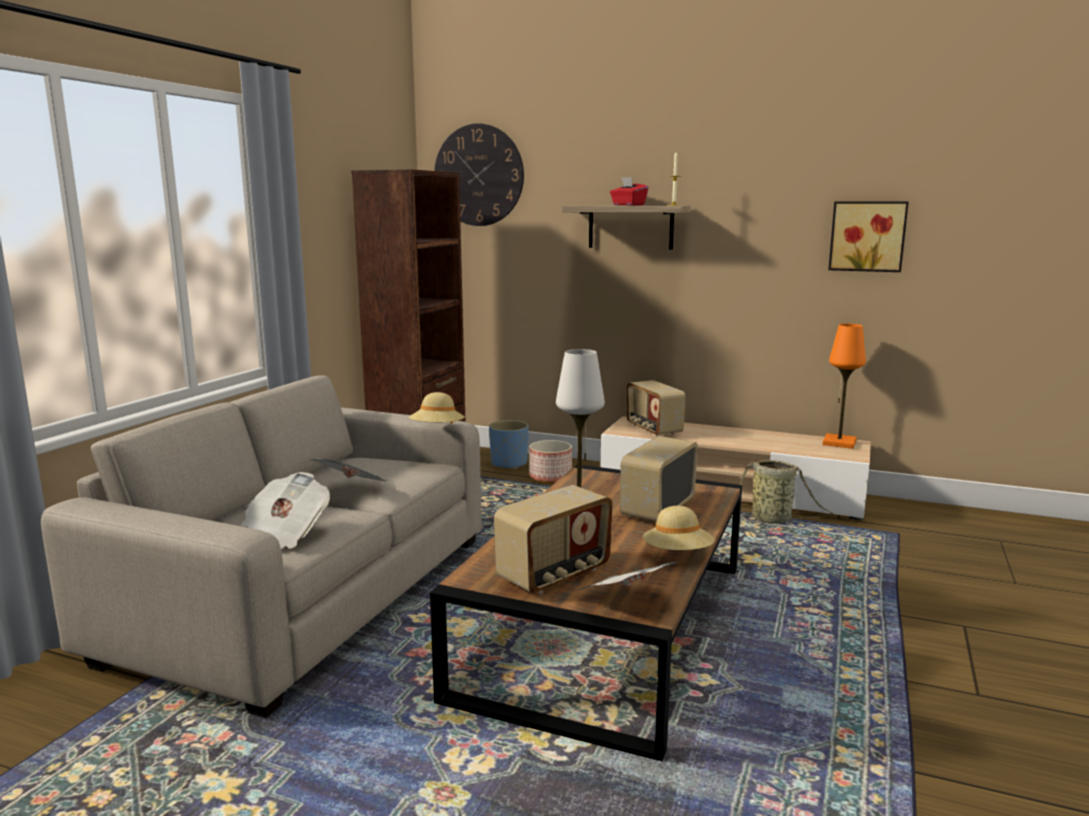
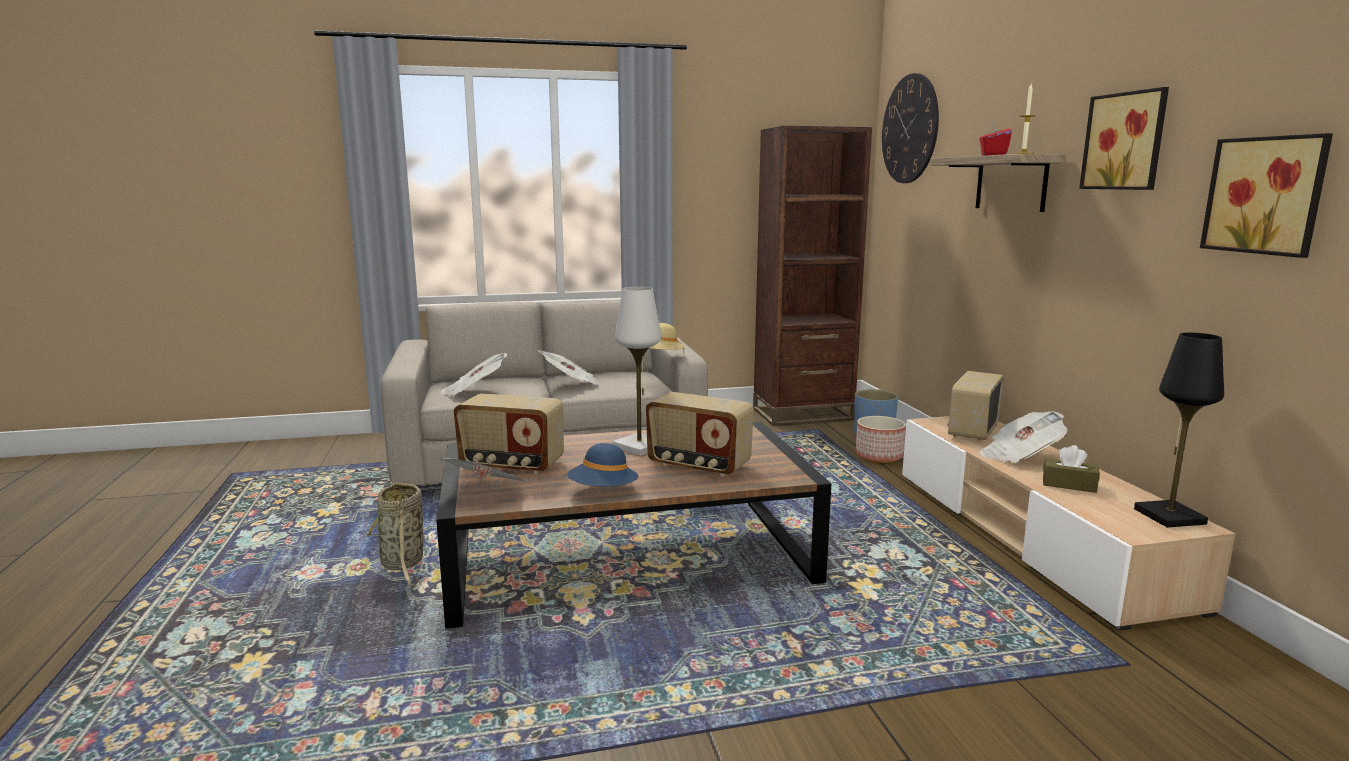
camera: 55 degrees right, 0 degrees up
(657, 509) = (698, 465): radio -> radio turned 150 degrees counterclockwise
(677, 554) = (603, 491): beige hat -> blue hat
(714, 436) = (1019, 456): none -> newspaper
(751, 199) = (1127, 141): none -> picture
(773, 443) = (1069, 484): none -> brown tissue box
(774, 520) = (997, 575): basket -> basket (403, 564)
(839, 443) = (1169, 516): orange table lamp -> black table lamp

